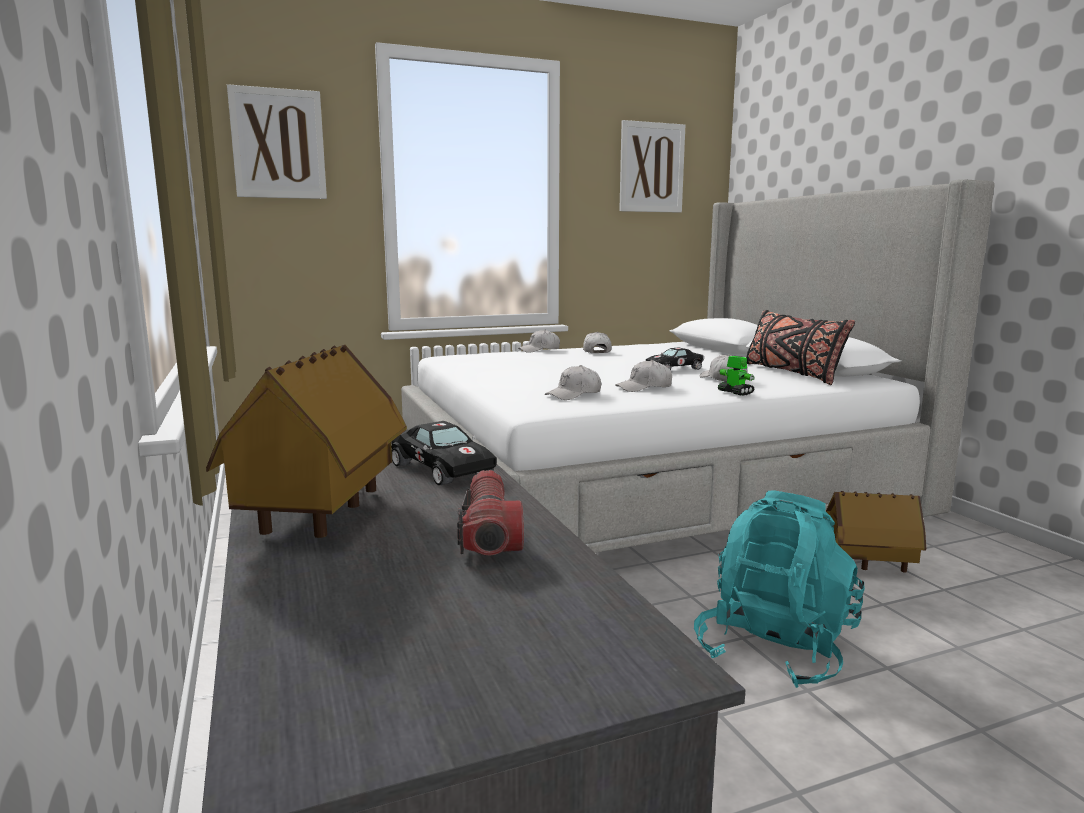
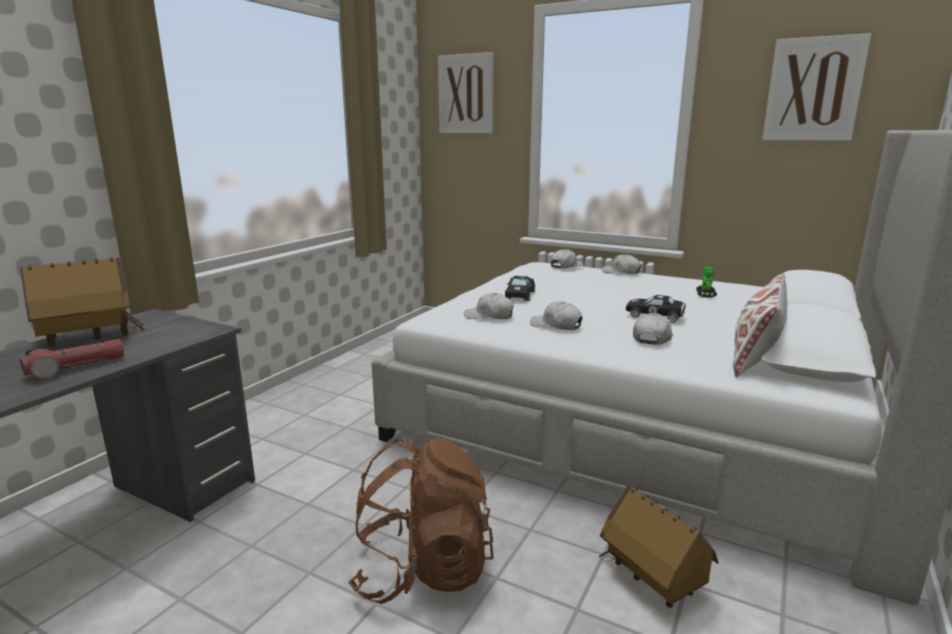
camera: 50 degrees right, 5 degrees up
(440, 468) = (180, 335): black toy car -> black toy car (519, 295)
(596, 352) = (659, 284): white cap -> white cap (566, 266)
(735, 393) = (606, 352): toy robot -> toy robot (705, 294)
(774, 649) = (423, 570): turquoise backpack -> brown backpack
(792, 373) = (755, 353): black pillow -> white pillow

